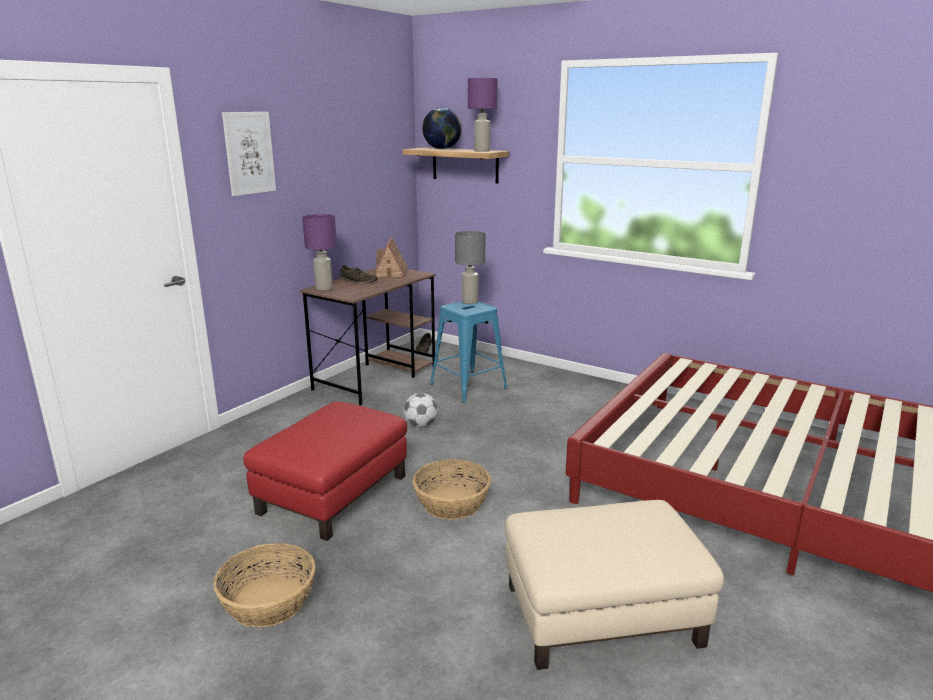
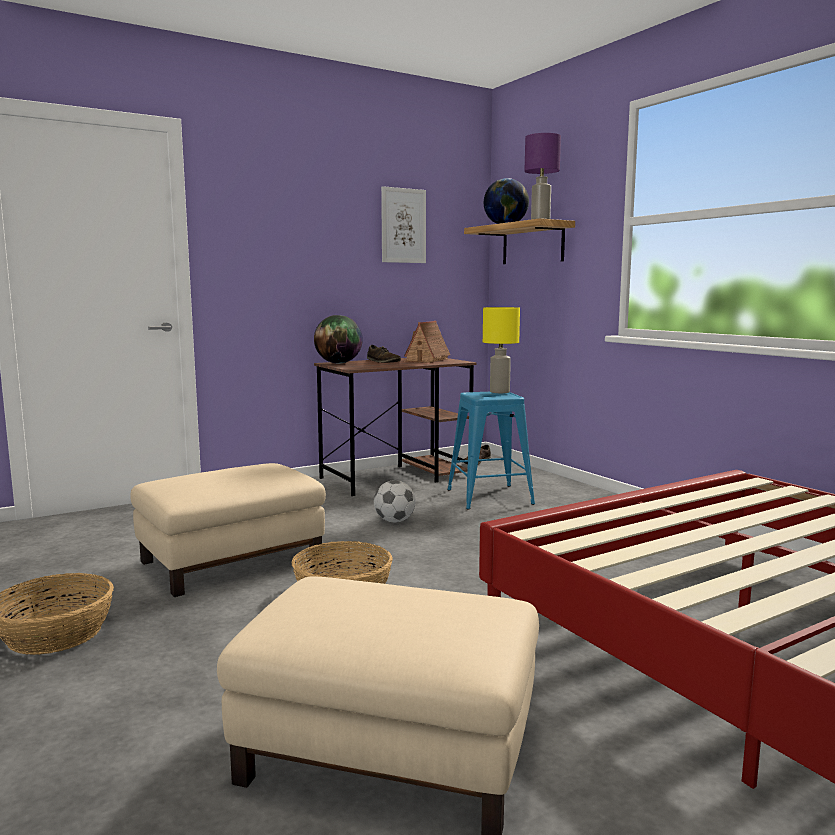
camera: 25 degrees right, 10 degrees down
(249, 153) = (266, 211): picture -> picture (403, 225)
(324, 288) = (338, 363): purple table lamp -> globe
(333, 494) = (232, 560): red ottoman -> beige ottoman
(469, 302) = (499, 392): grey table lamp -> yellow table lamp

